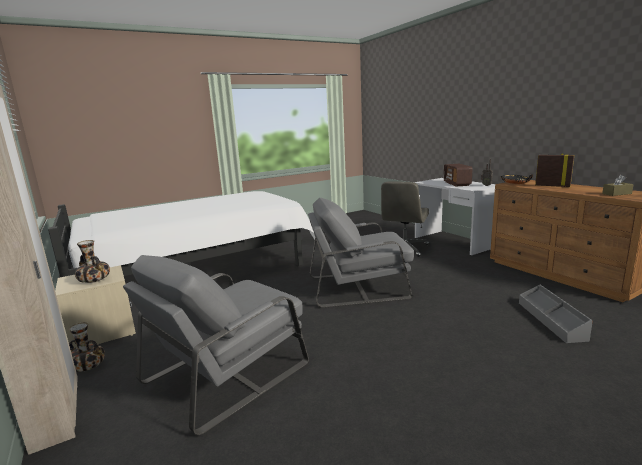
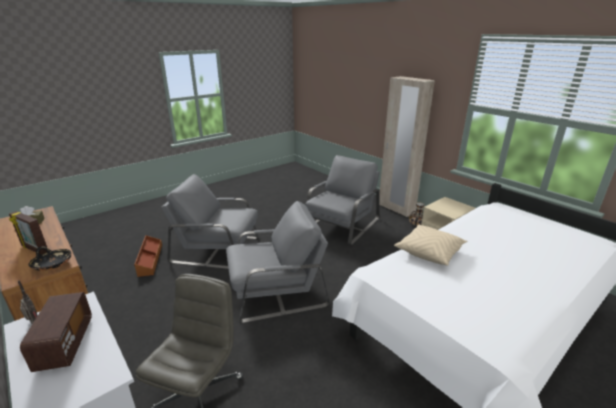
camera: 170 degrees right, 10 degrees up
(94, 279) = (444, 206): vase -> none
(233, 208) = (429, 252): none -> beige pillow
(457, 332) = (217, 249): none -> grey armchair
(551, 320) = (149, 260): grey storage box -> brown storage box

